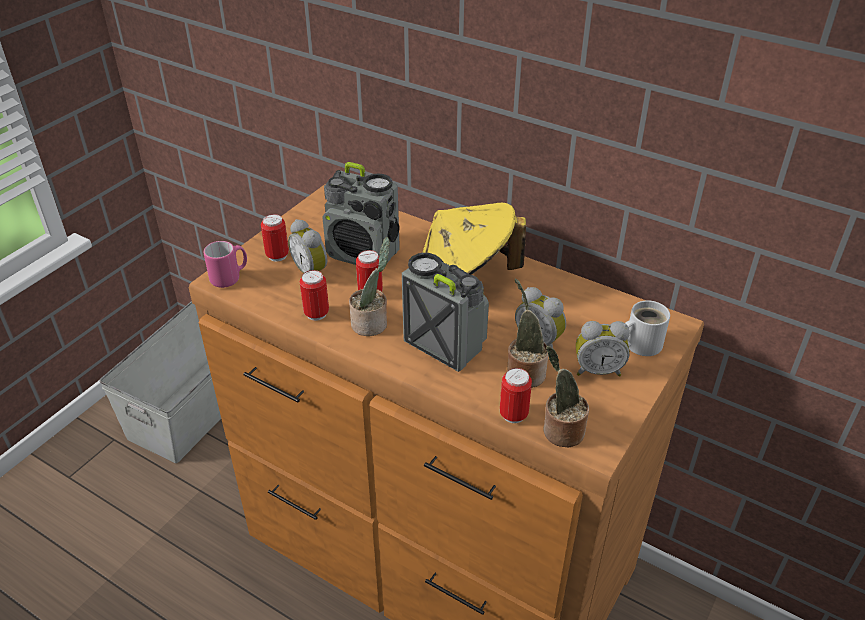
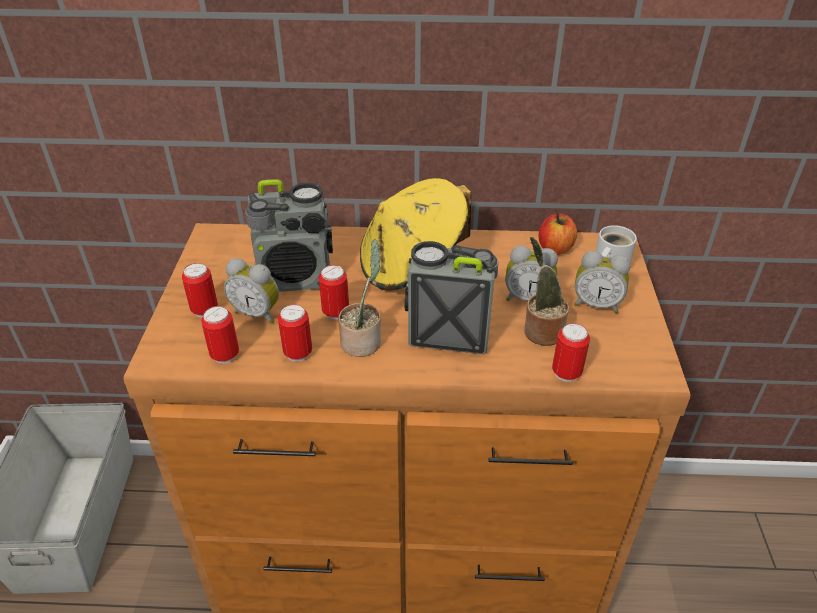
camera: 30 degrees left, 0 degrees up
(230, 278) = (169, 352): pink mug -> none
(265, 295) = (225, 355): none -> can
(560, 431) = (616, 370): potted plant -> none
(597, 370) = (596, 304): alarm clock -> alarm clock turned 45 degrees clockwise
(608, 307) = (555, 248): none -> apple

